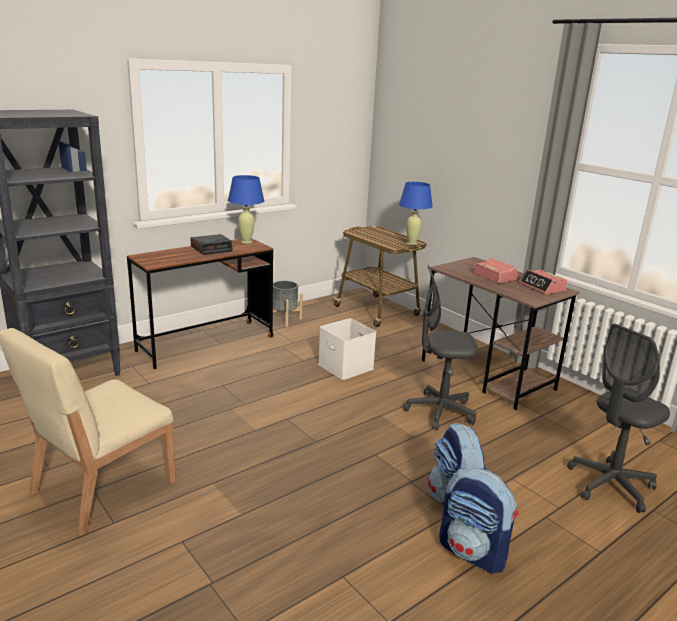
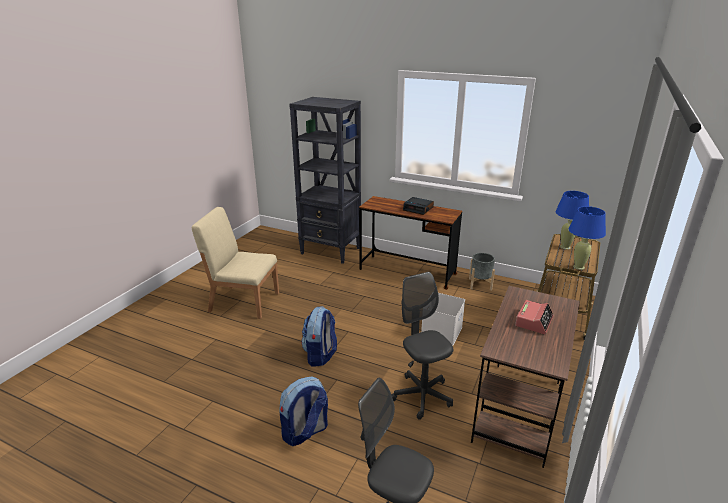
camera: 65 degrees right, 5 degrees up
(246, 241) = (450, 212): blue table lamp -> blue table lamp (565, 247)
(473, 552) = (257, 453): backpack -> backpack (320, 355)
(542, 287) = (542, 352): alarm clock -> none

